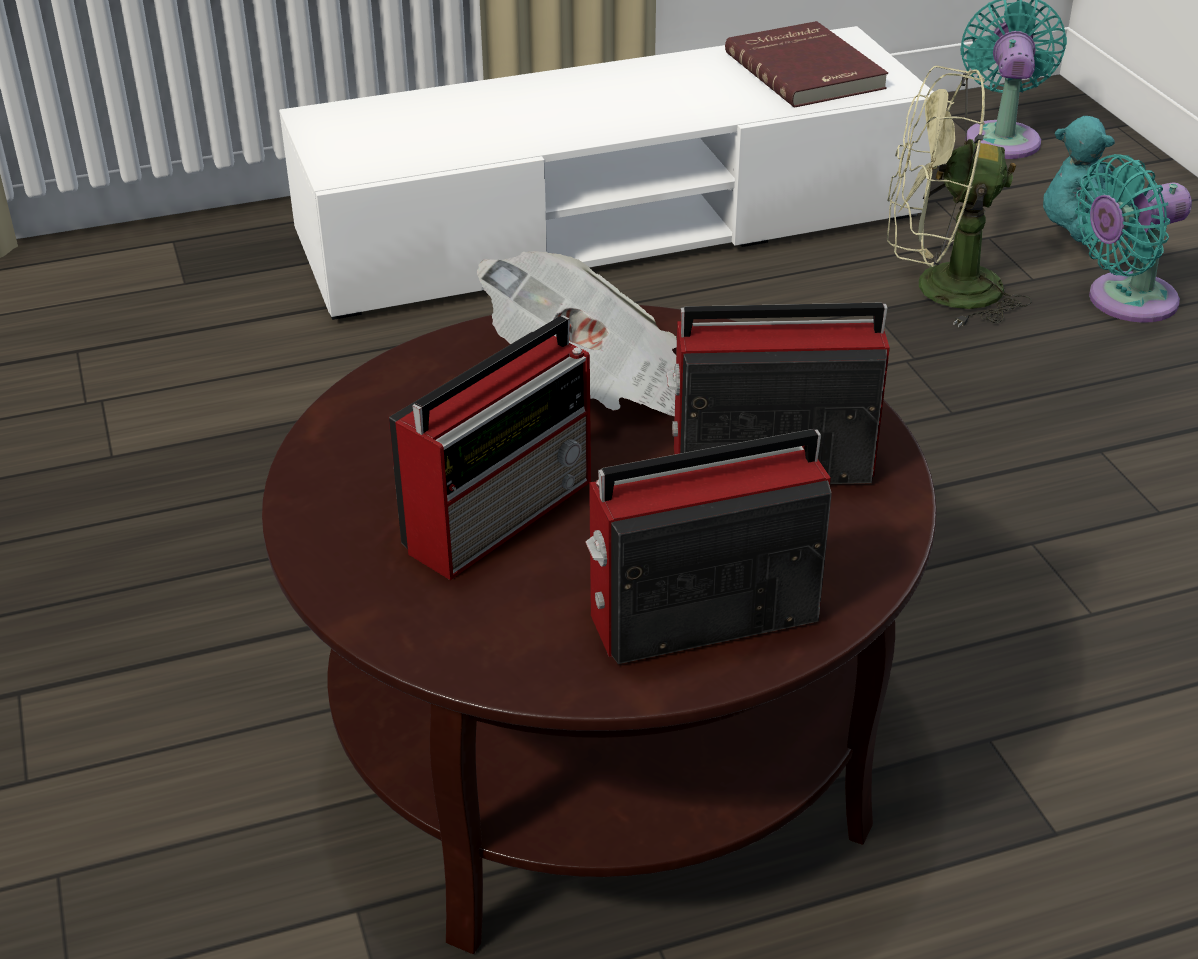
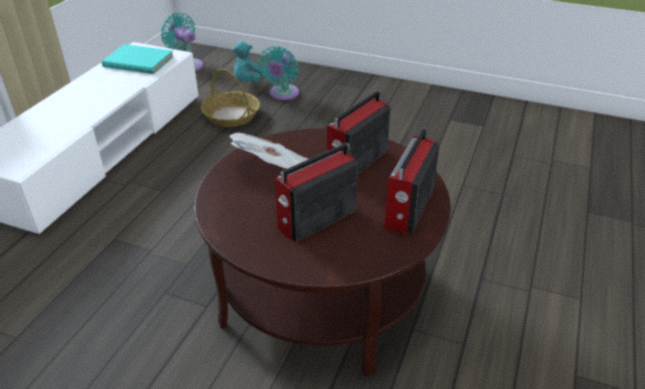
camera: 50 degrees left, 0 degrees up
(502, 512) = (315, 219): radio -> radio turned 120 degrees counterclockwise
(807, 70) = (139, 61): red book -> turquoise book
(939, 290) = (232, 116): green fan -> basket

